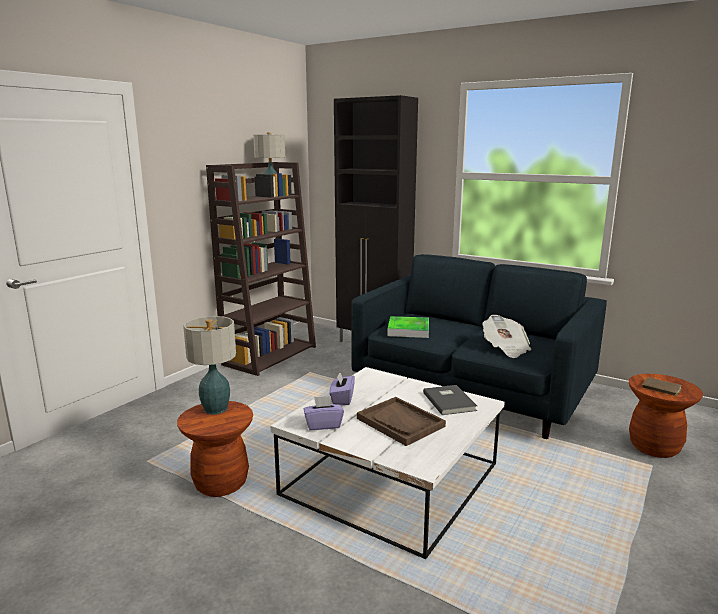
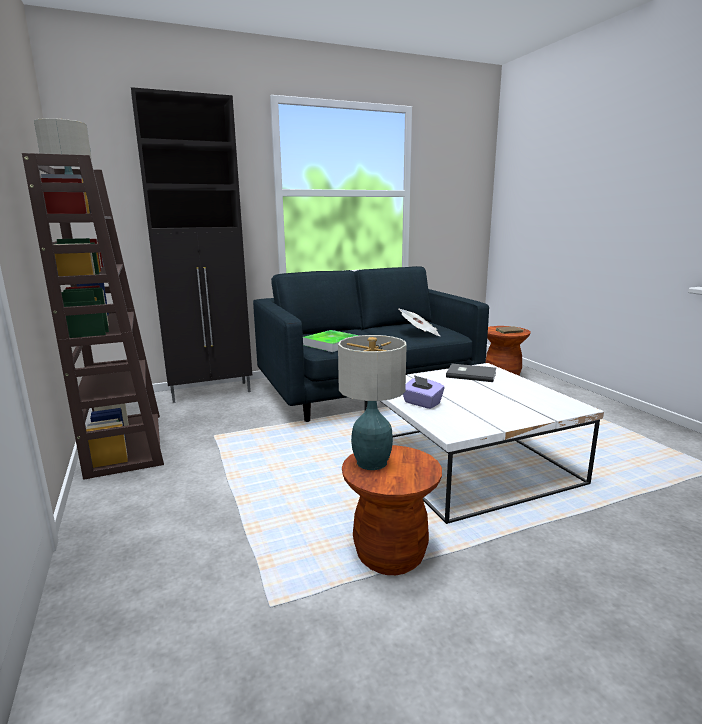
camera: 55 degrees left, 0 degrees up
(323, 425) = (470, 422): purple tissue box -> none
(400, 422) = (494, 396): brown tray -> none

